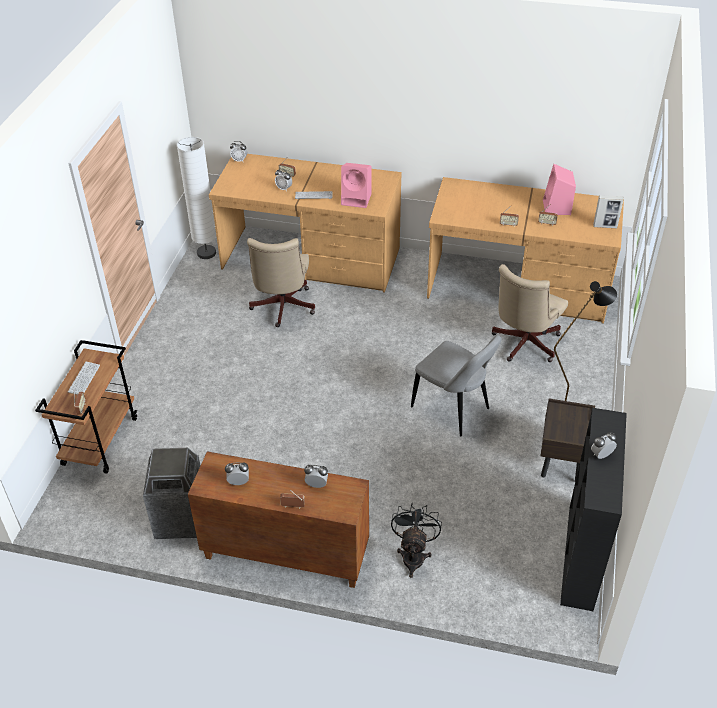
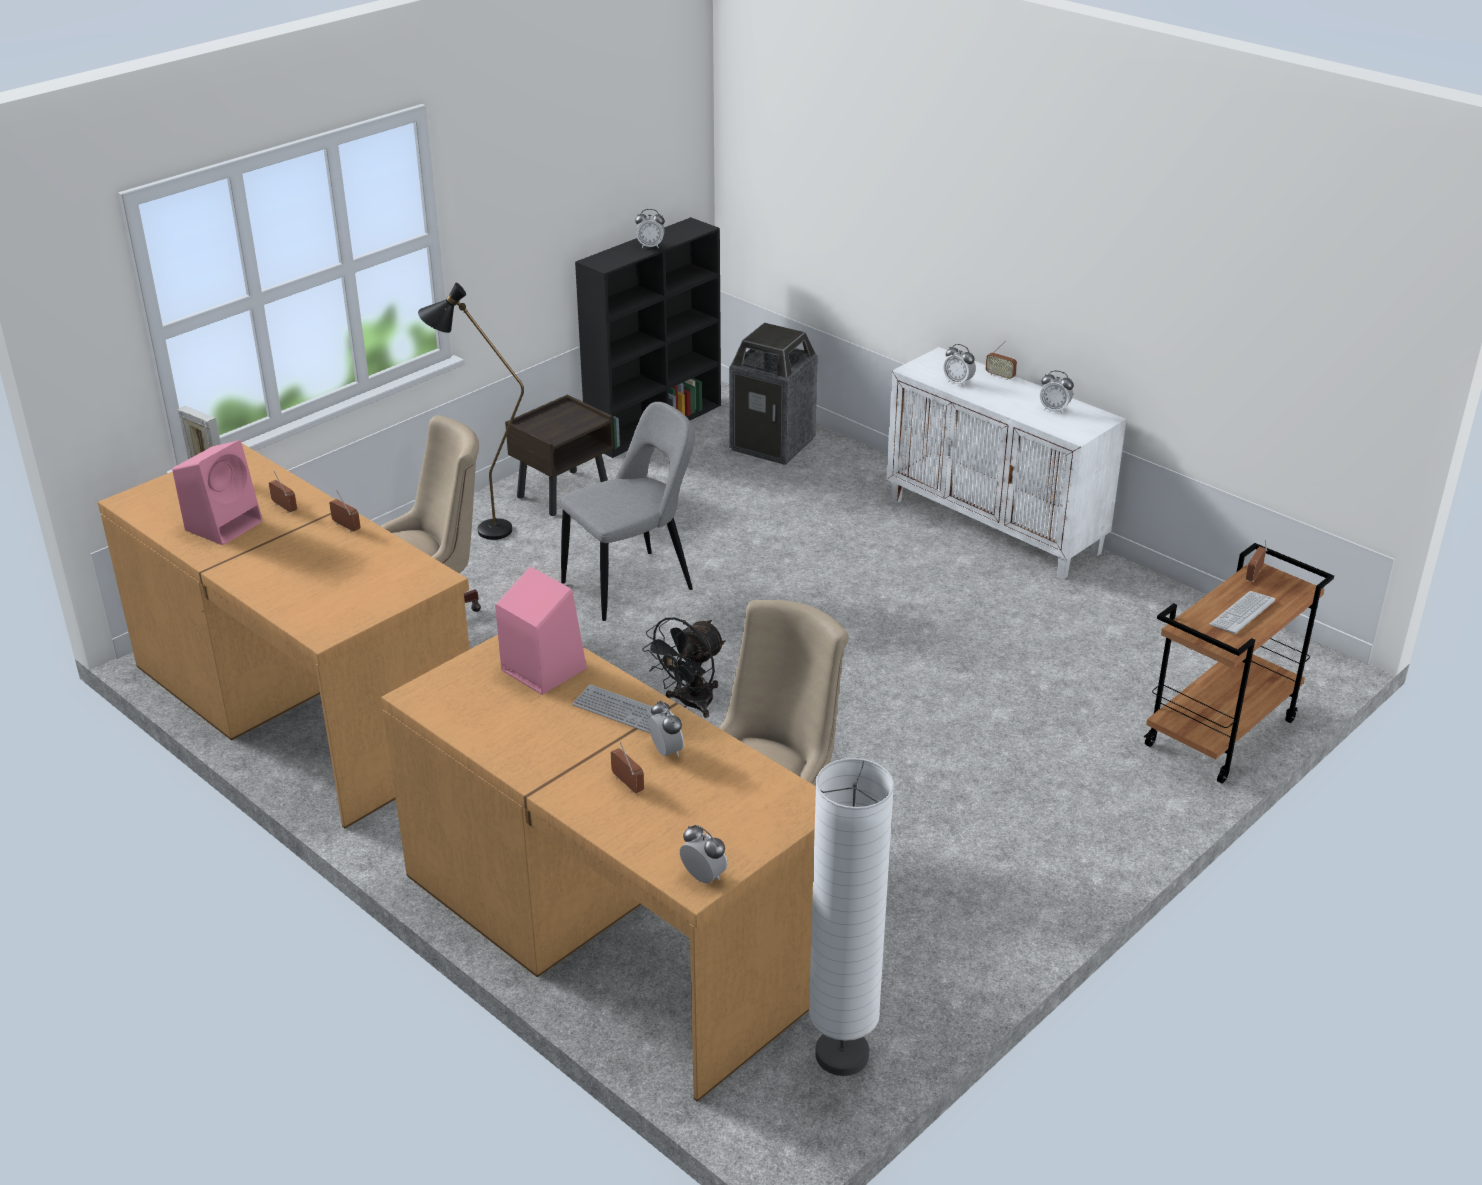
camera: 150 degrees left, 10 degrees down
(180, 519) = (1120, 598): trash can -> trash can (773, 444)
(284, 554) = (995, 526): brown cabinet -> white cabinet
(414, 555) = (838, 479): black fan -> black fan (689, 704)
(453, 409) = (633, 584): grey chair -> grey chair turned 75 degrees clockwise

